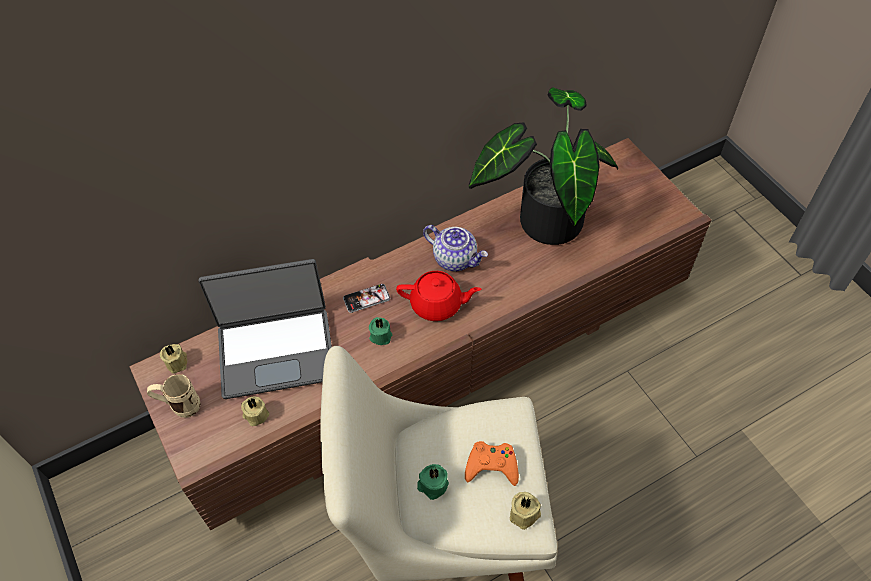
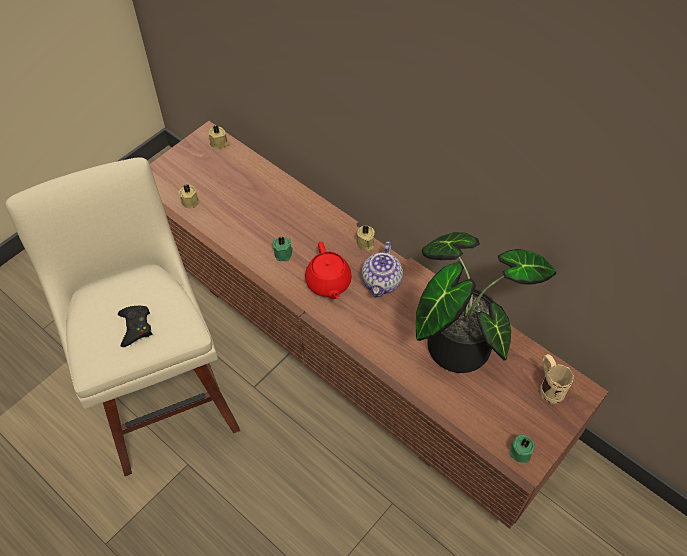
camera: 70 degrees right, 0 degrees up
(179, 406) = (185, 157): beige mug -> beige mug (548, 387)
(276, 351) = (247, 194): laptop -> none
(366, 298) = (316, 233): phone -> none
(432, 485) = (111, 293): green candle -> green candle (520, 451)
(492, 466) = (135, 327): orange game controller -> black game controller
(525, 515) = (98, 359): beige candle -> beige candle (365, 244)

